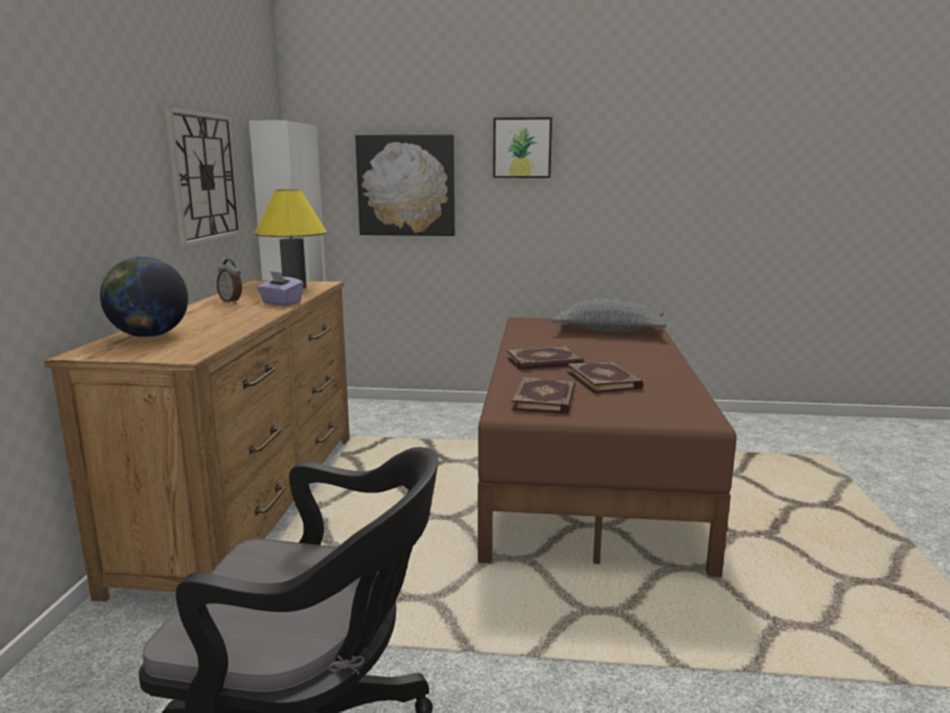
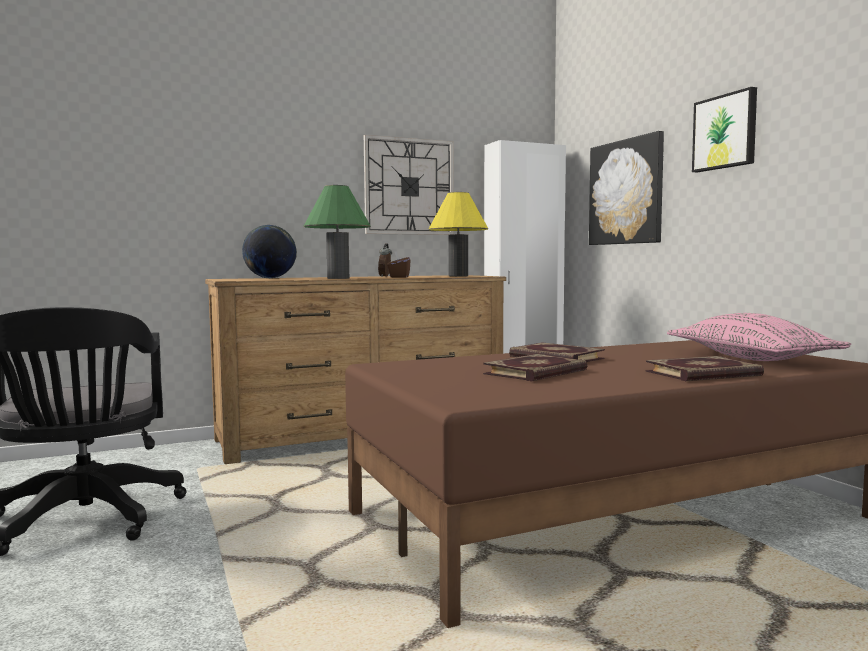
camera: 60 degrees right, 10 degrees down
(248, 319) = (338, 278): none -> green table lamp
(281, 303) = (399, 277): purple tissue box -> brown tissue box
(545, 399) = (435, 367): book -> book (704, 374)
(608, 330) = (750, 358): grey pillow -> pink pillow

